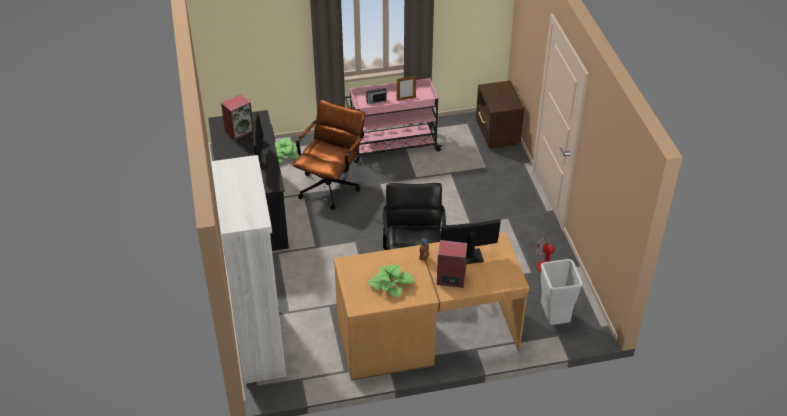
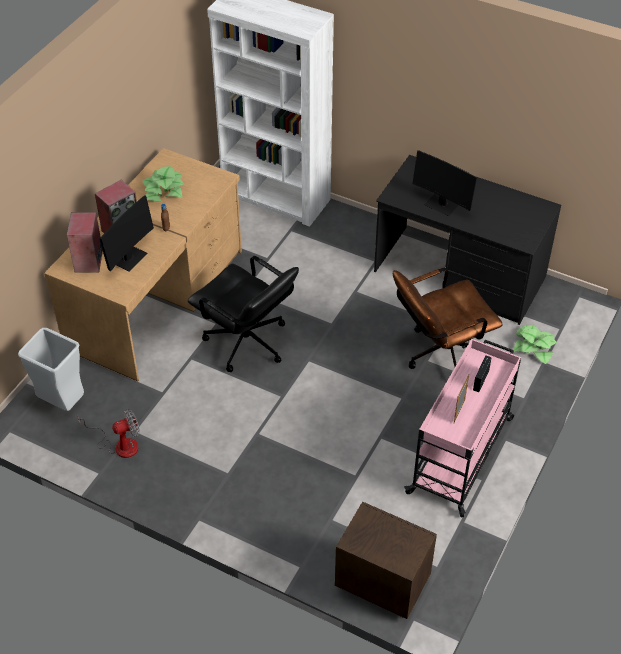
camera: 130 degrees right, 5 degrees up
(239, 131) = (511, 215): speaker -> speaker (89, 261)
(331, 185) = (440, 356): brown office chair -> brown office chair turned 90 degrees clockwise

